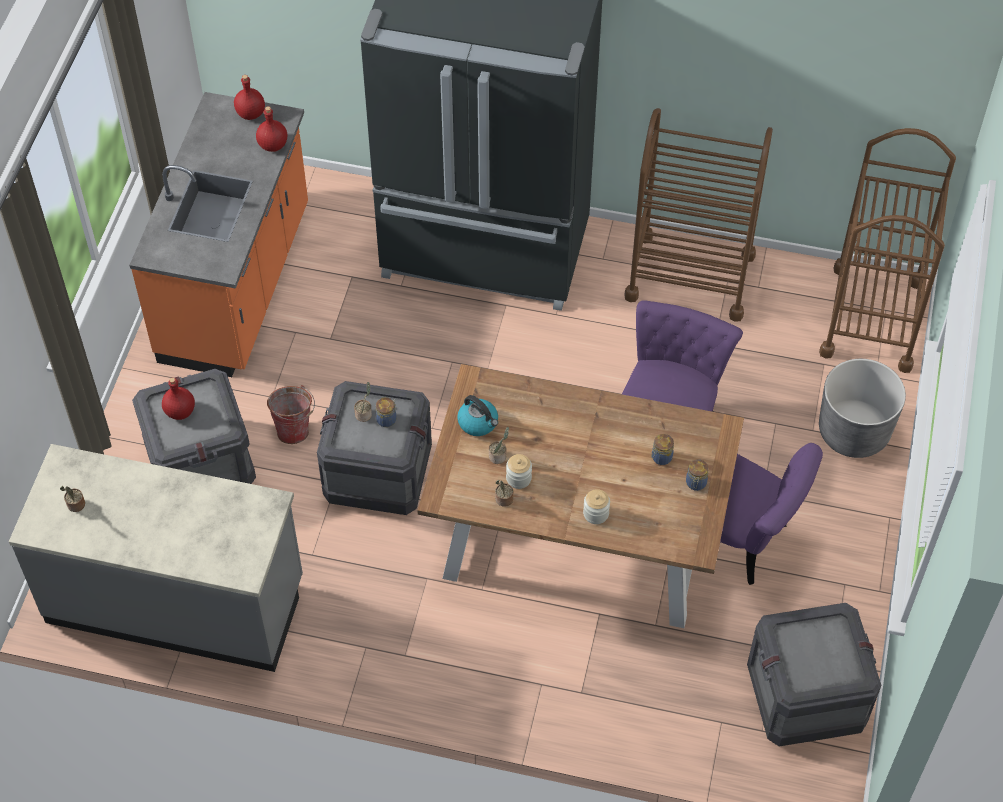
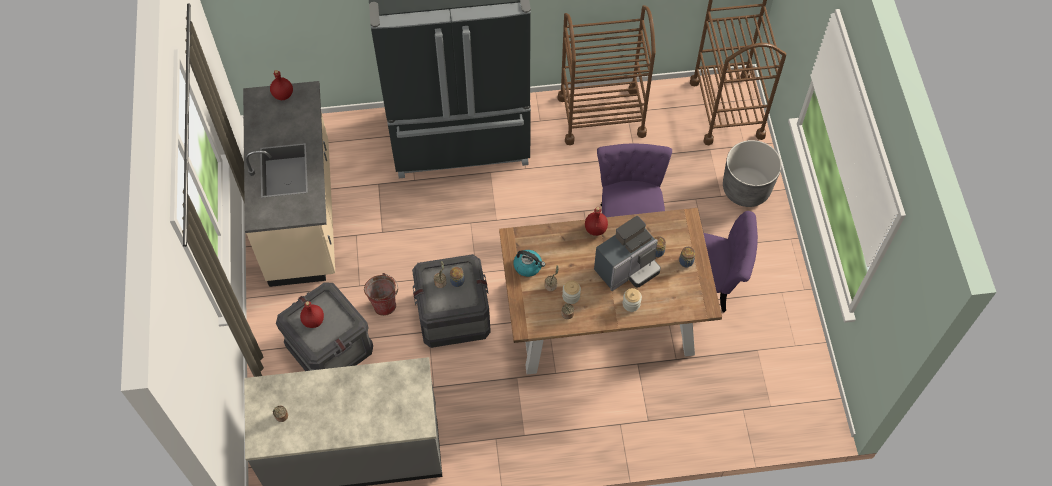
camera: 20 degrees left, 5 degrees up
(237, 286) = (302, 214): orange counter -> beige counter
(273, 145) = (309, 113): red bottle -> red bottle (595, 229)
(611, 467) = (627, 269): none -> coffee machine
(805, 694) = (787, 373): crate -> none

